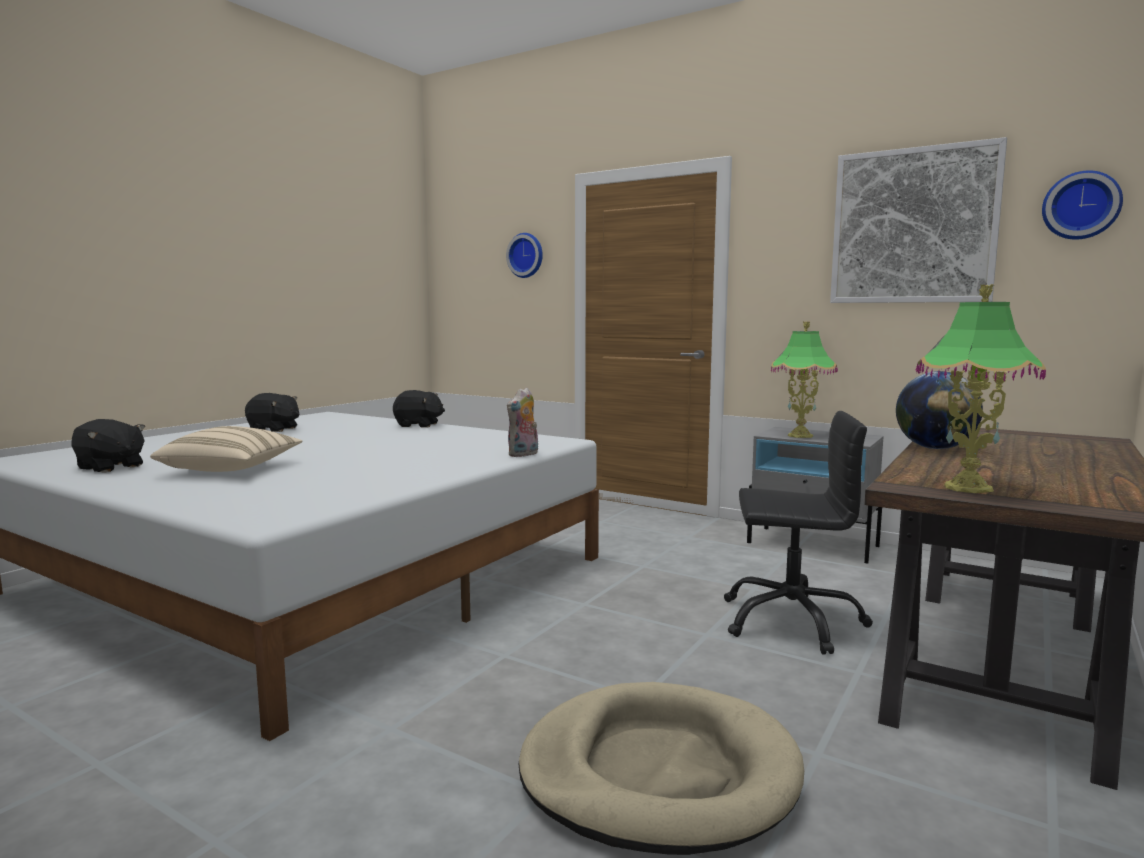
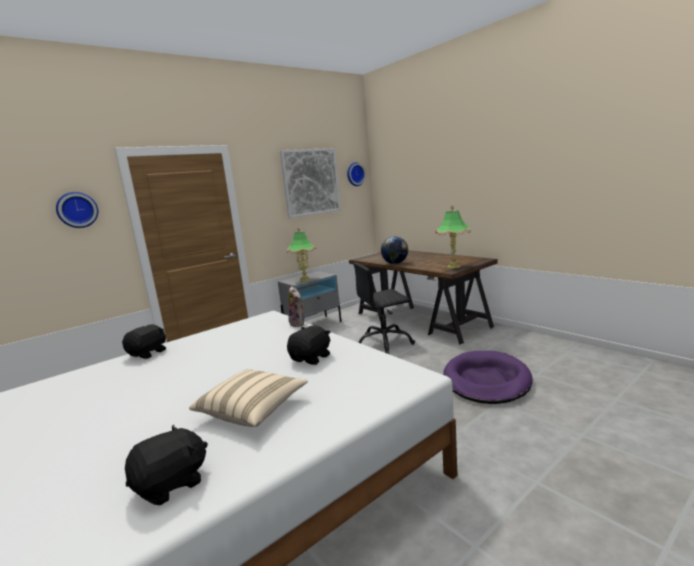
camera: 70 degrees left, 5 degrees up
(274, 429) = (58, 416): black plush toy -> black plush toy (311, 358)
(658, 773) = (486, 380): beige dog bed -> purple dog bed
(791, 620) = (384, 343): black office chair -> black office chair turned 135 degrees counterclockwise

